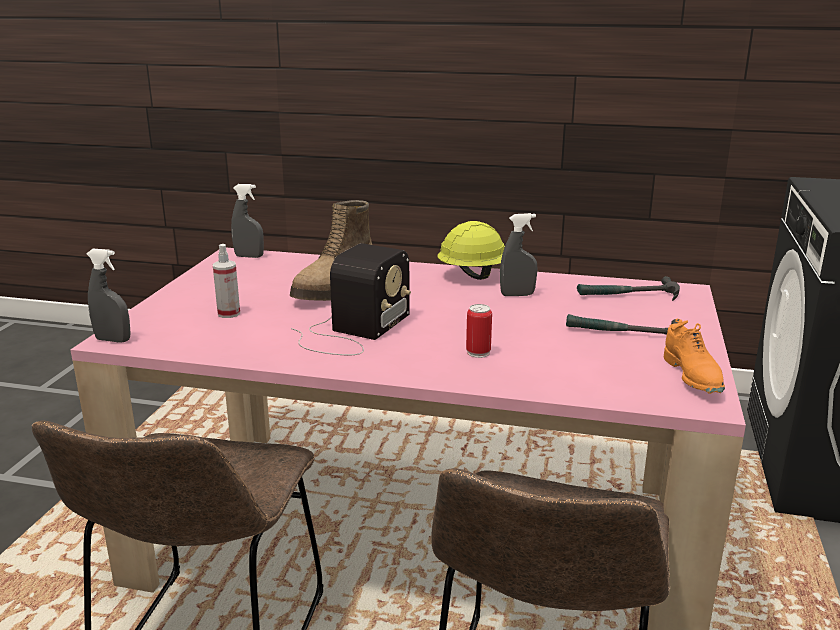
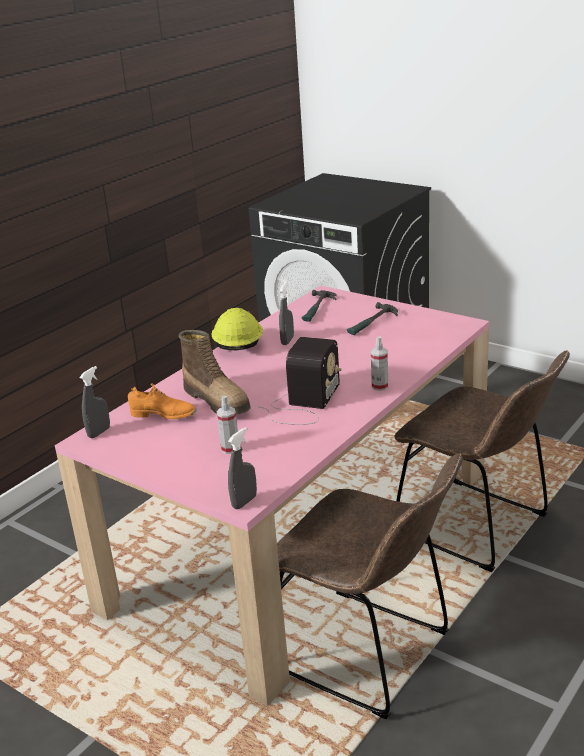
camera: 65 degrees left, 5 degrees up
(352, 331) = (304, 403): radio -> radio turned 60 degrees clockwise
(427, 369) = (380, 386): none -> spray bottle
(478, 352) = (367, 368): can -> none
(693, 377) = (435, 319): orange shoe -> orange shoe (164, 415)

